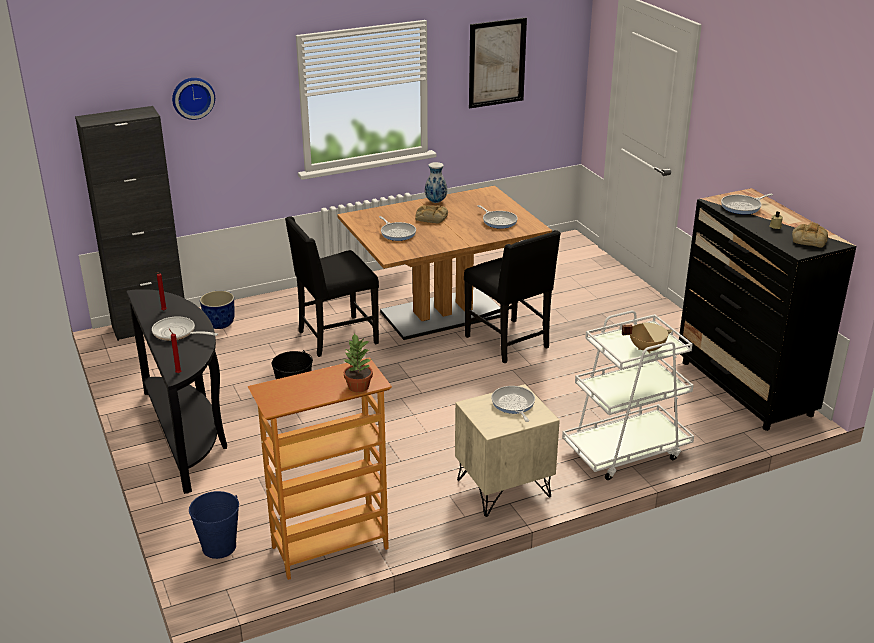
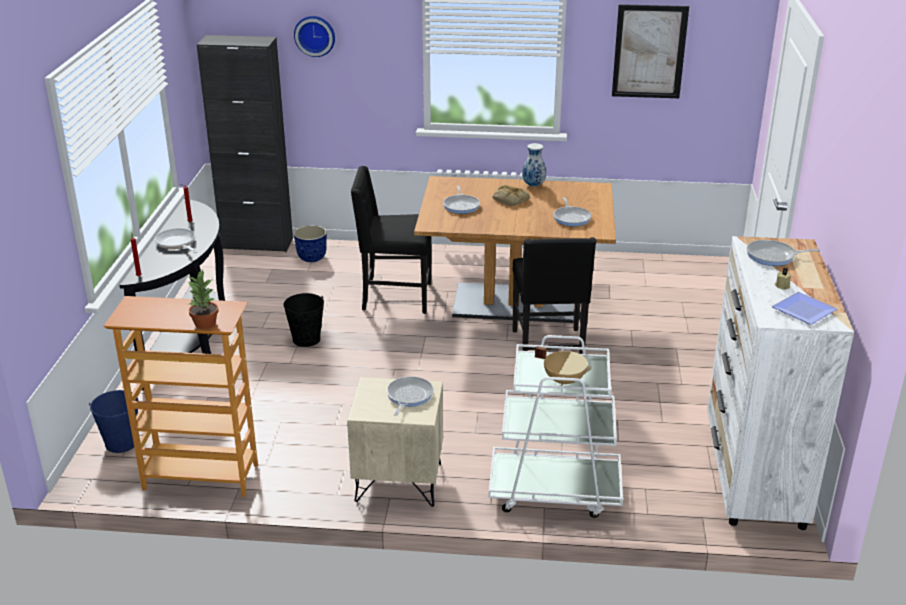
camera: 30 degrees right, 0 degrees up
(745, 389) = (754, 474): black dresser -> white dresser
(808, 239) = (803, 309): bread -> plate

